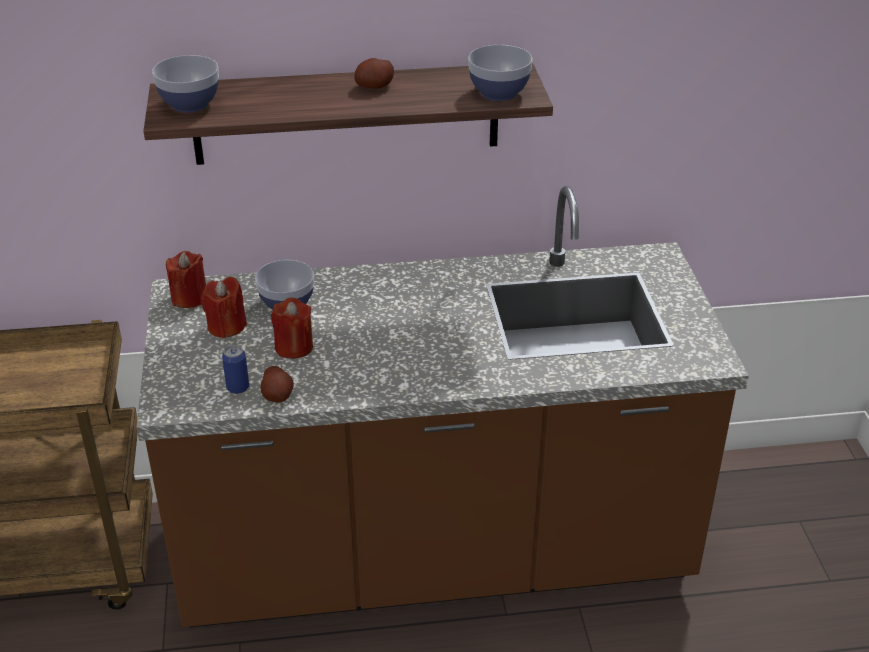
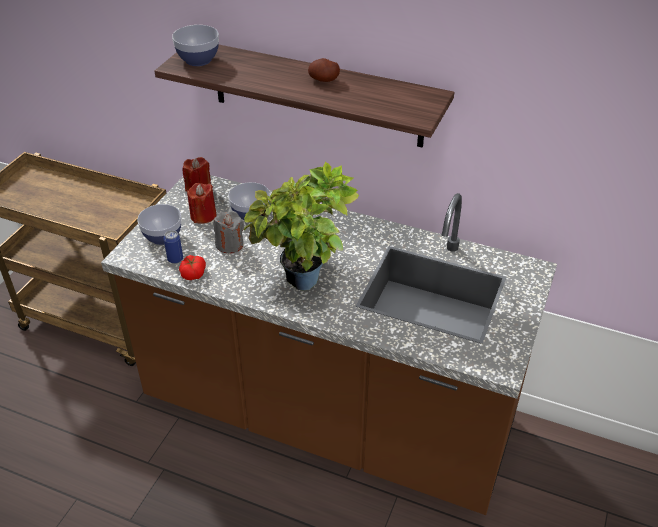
camera: 30 degrees right, 5 degrees up
(277, 395) = (193, 273): potato -> tomato
(294, 347) = (230, 245): red candle -> grey candle
(430, 360) = (304, 287): none -> potted plant
(498, 93) = (402, 108): bowl -> bowl (162, 237)

